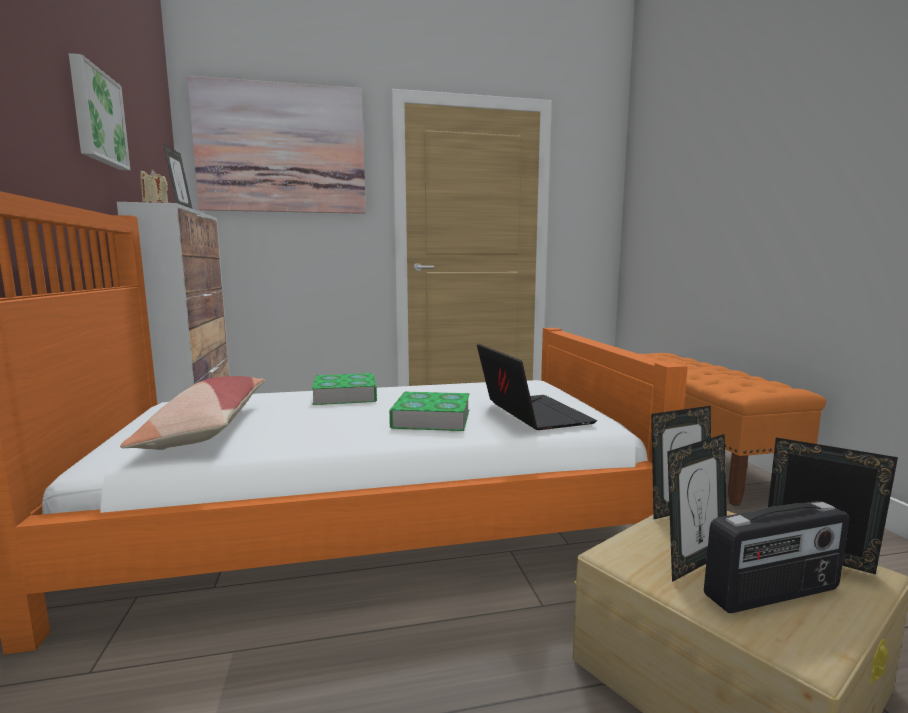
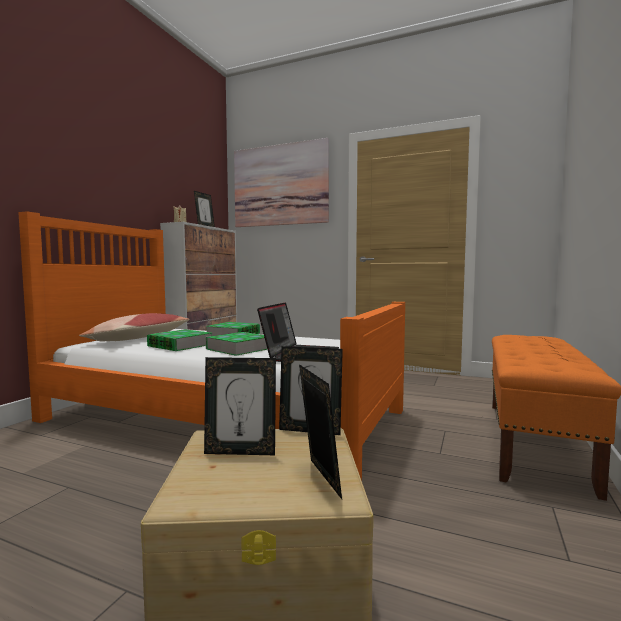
camera: 35 degrees right, 5 degrees down
(96, 117) = (152, 181): picture -> none
(328, 429) = (180, 345): none -> book
(773, 593) = (240, 478): radio -> none

